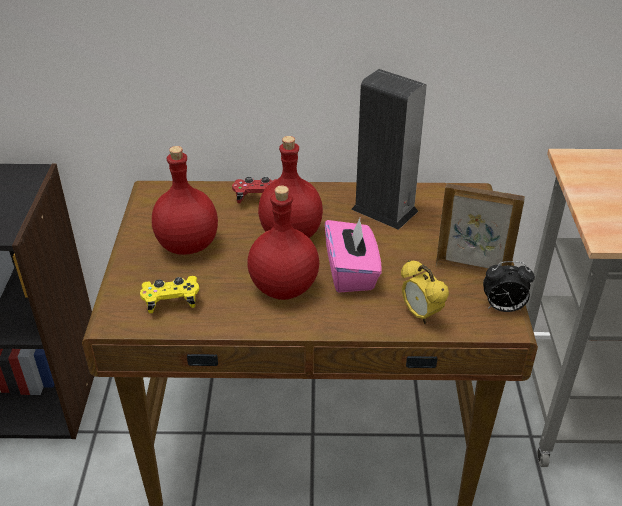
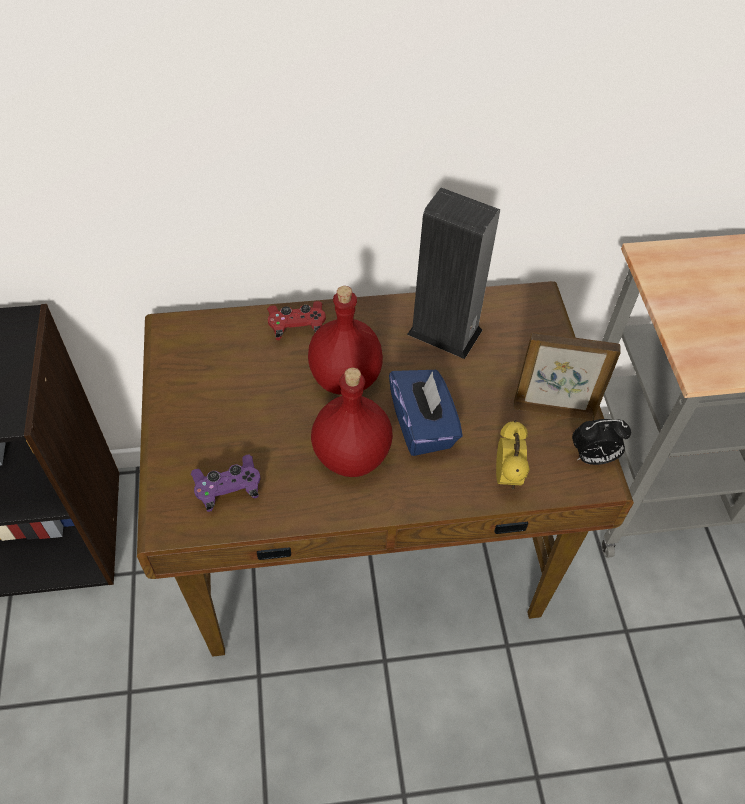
camera: 10 degrees left, 15 degrees up
(171, 301) = (228, 488): yellow game controller -> purple game controller
(187, 245) = (229, 406): red bottle -> none
(351, 272) = (422, 426): pink tissue box -> blue tissue box
(420, 314) = (507, 476): alarm clock -> alarm clock turned 135 degrees counterclockwise

